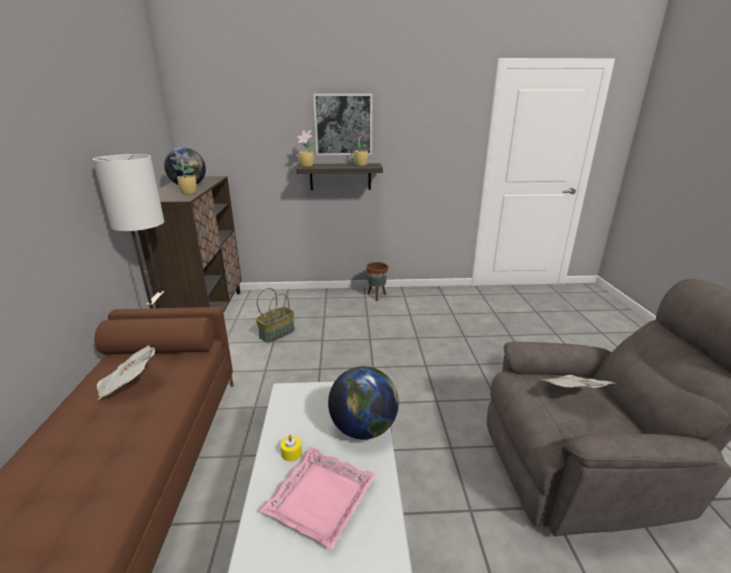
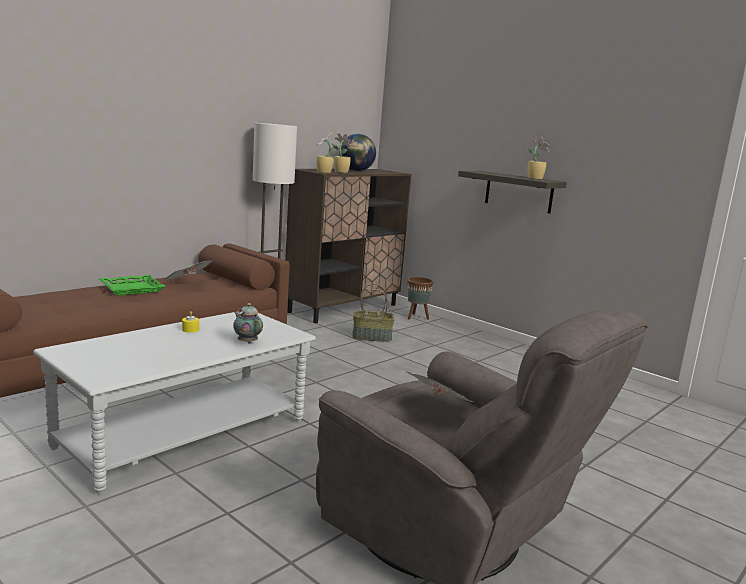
camera: 45 degrees right, 10 degrees down
(81, 437) = (132, 289): none -> green tray
(307, 166) = (475, 171): potted plant -> potted plant (323, 172)
(320, 499) = (163, 345): pink tray -> none
(343, 124) = (532, 130): picture -> none
(363, 428) = (247, 342): globe -> teapot
(376, 296) = (521, 354): brown planter -> brown planter (416, 317)

